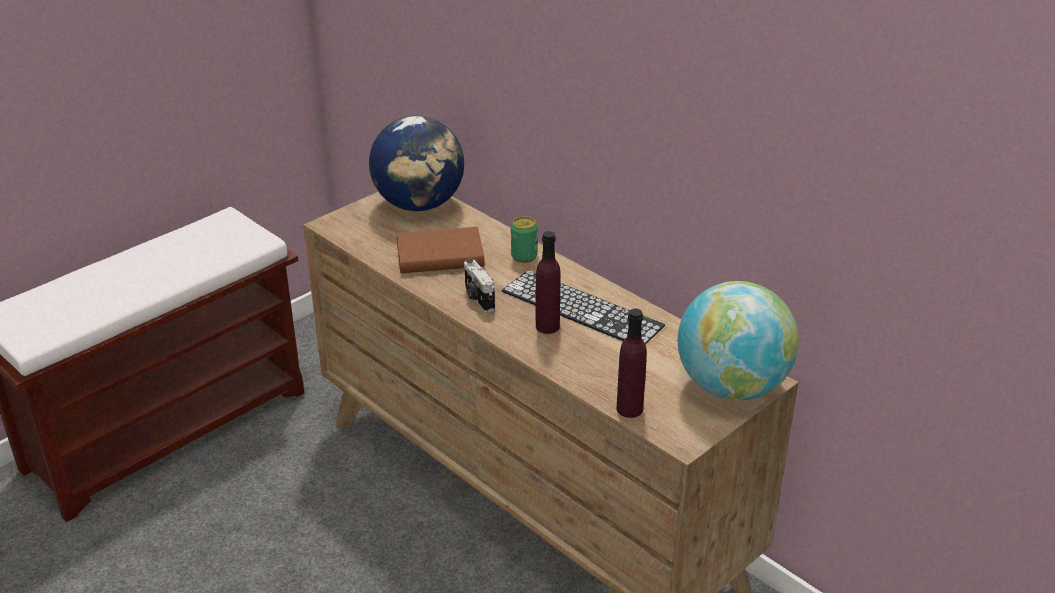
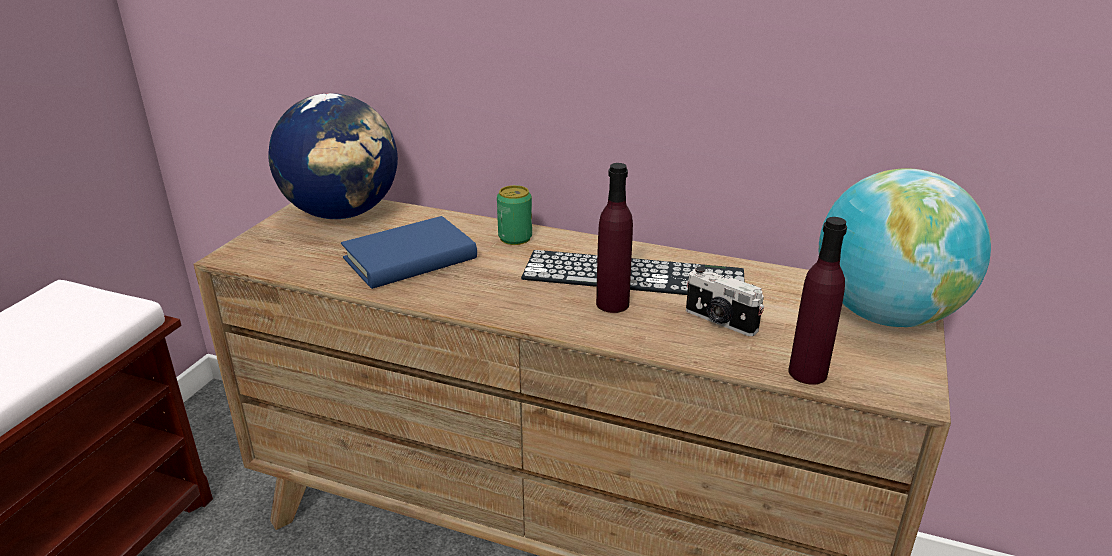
camera: 25 degrees left, 5 degrees down
(440, 256) = (410, 259): brown book -> blue book
(478, 298) = (497, 294): camera -> camera (720, 321)

